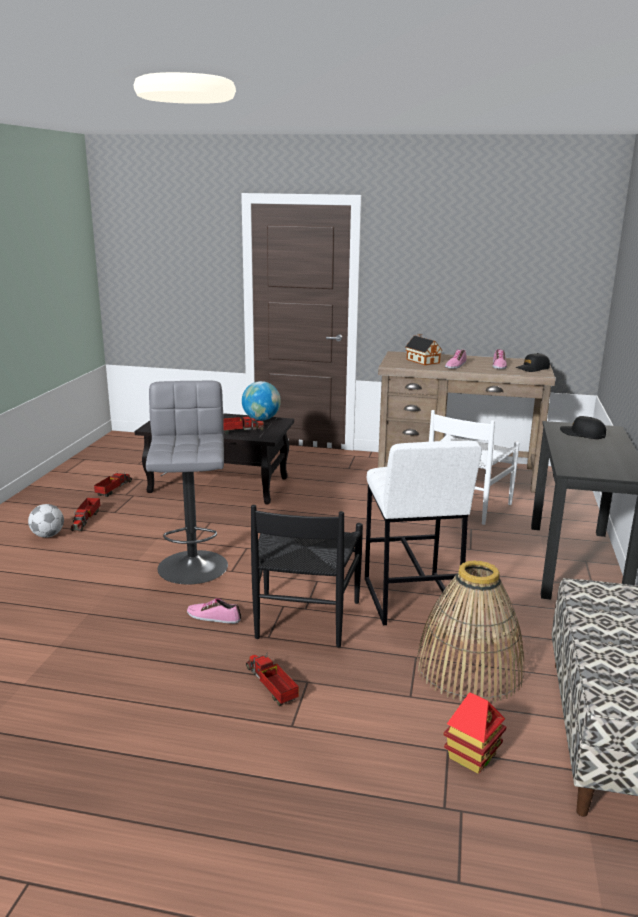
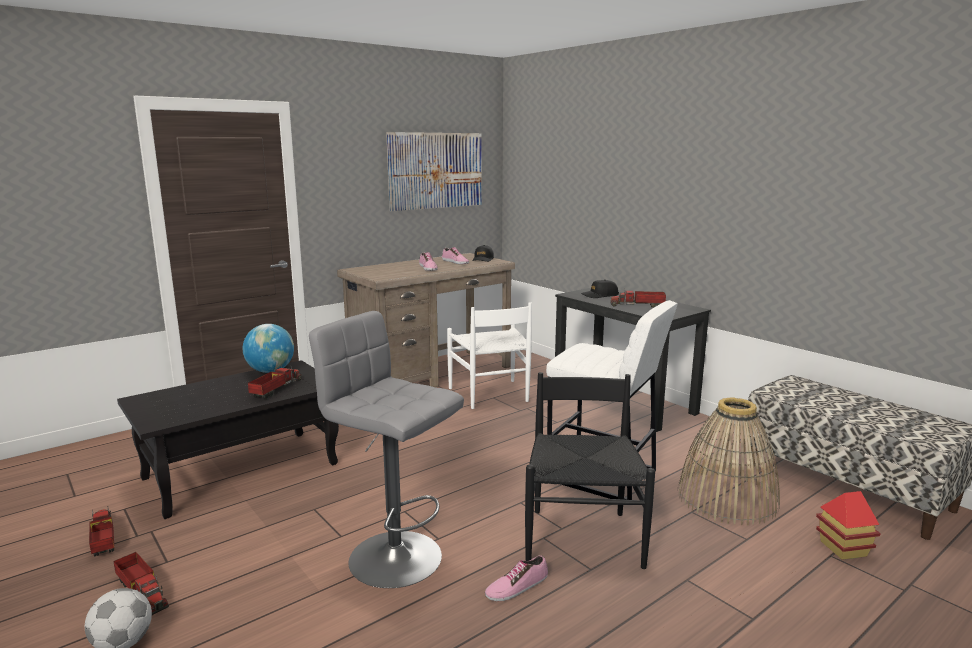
camera: 50 degrees left, 5 degrees down
(271, 686) = (679, 603): toy truck -> toy truck (639, 306)
(304, 620) = (581, 537): black chair -> black chair turned 135 degrees counterclockwise
(422, 361) = (392, 270): toy house -> none
(515, 265) = (435, 170): none -> picture

